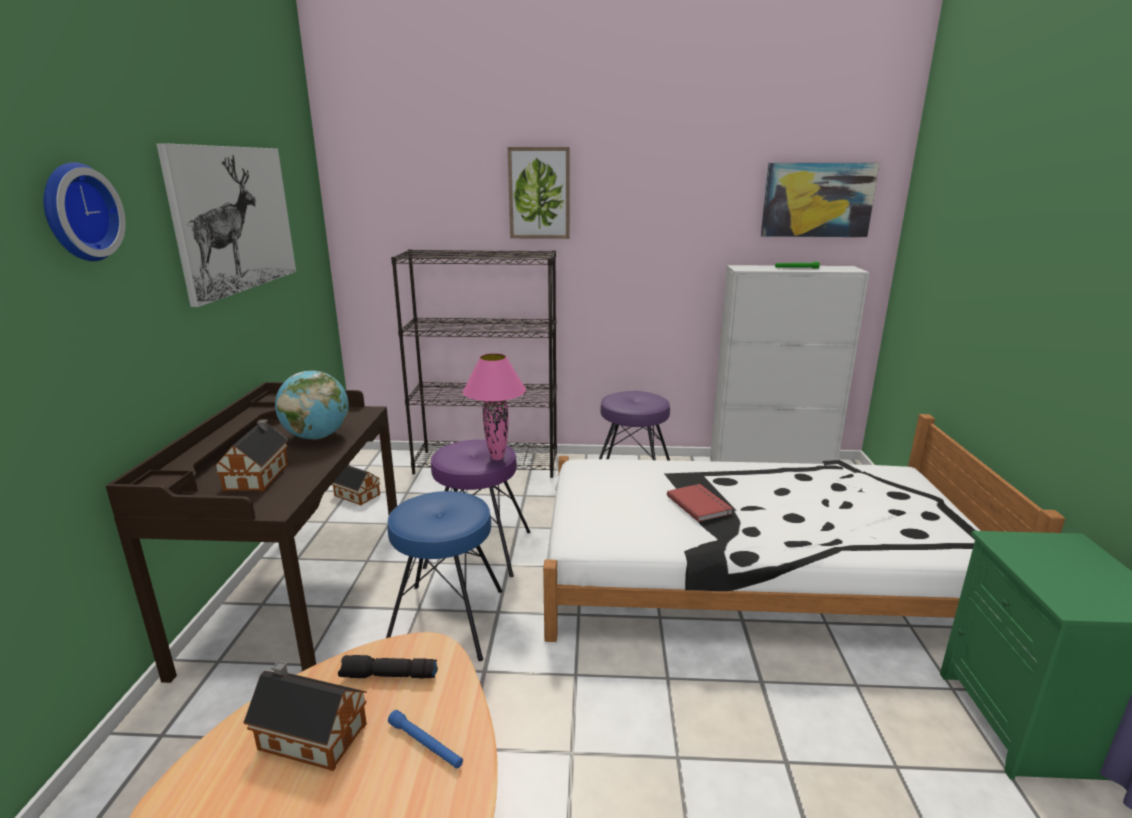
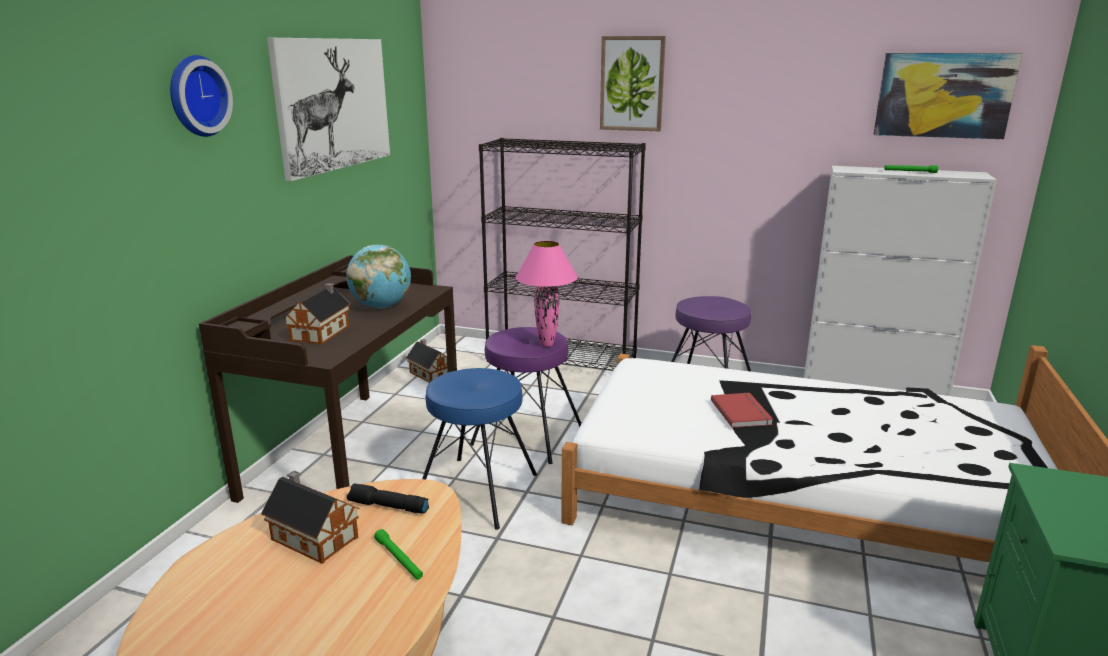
camera: 15 degrees right, 0 degrees up
(425, 744) = (399, 559): blue flashlight -> green flashlight

